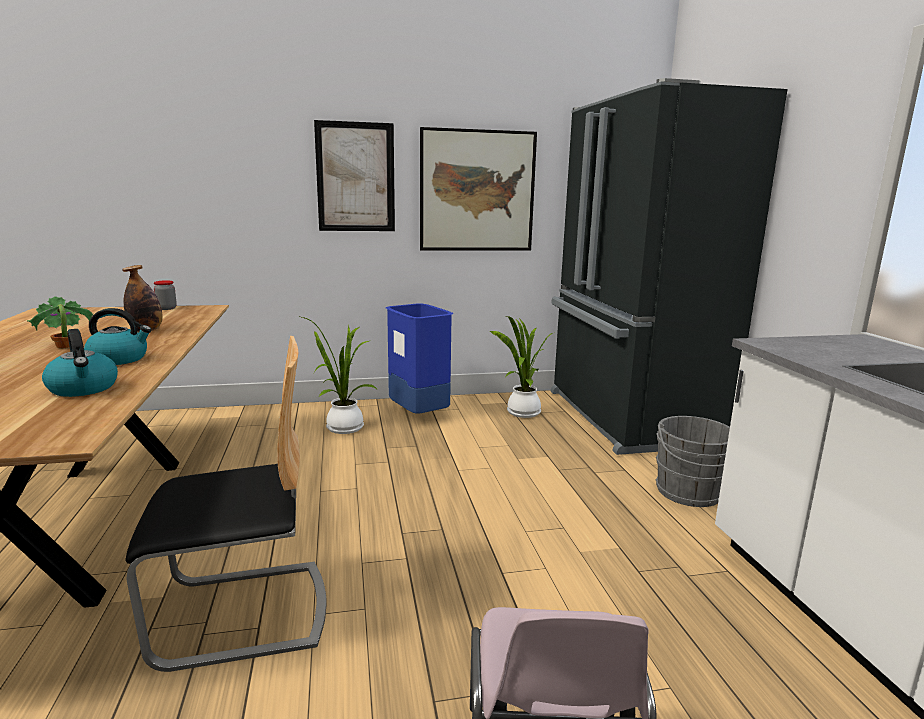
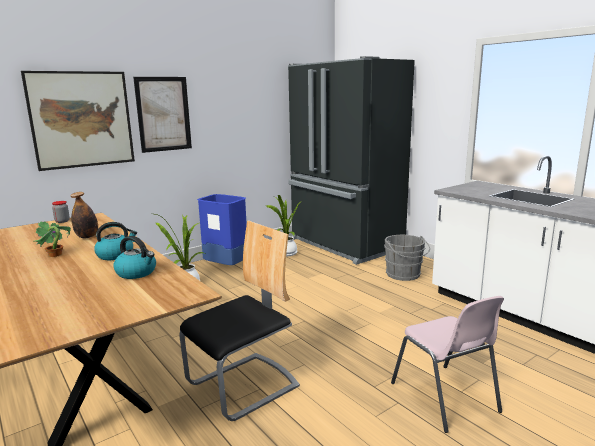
camera: 25 degrees left, 0 degrees up
(477, 191) = (238, 117): picture -> picture (81, 119)

